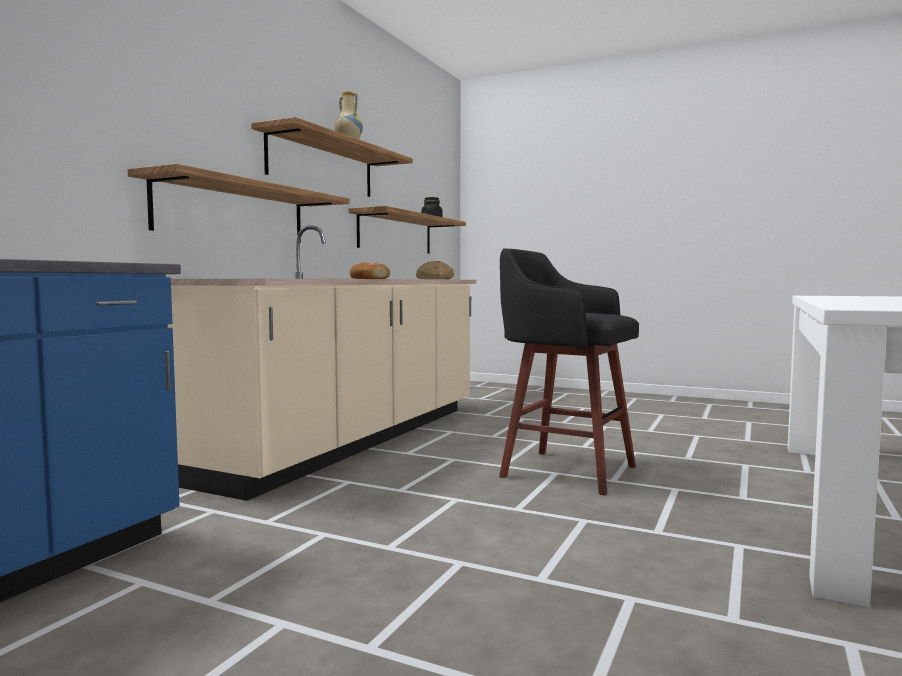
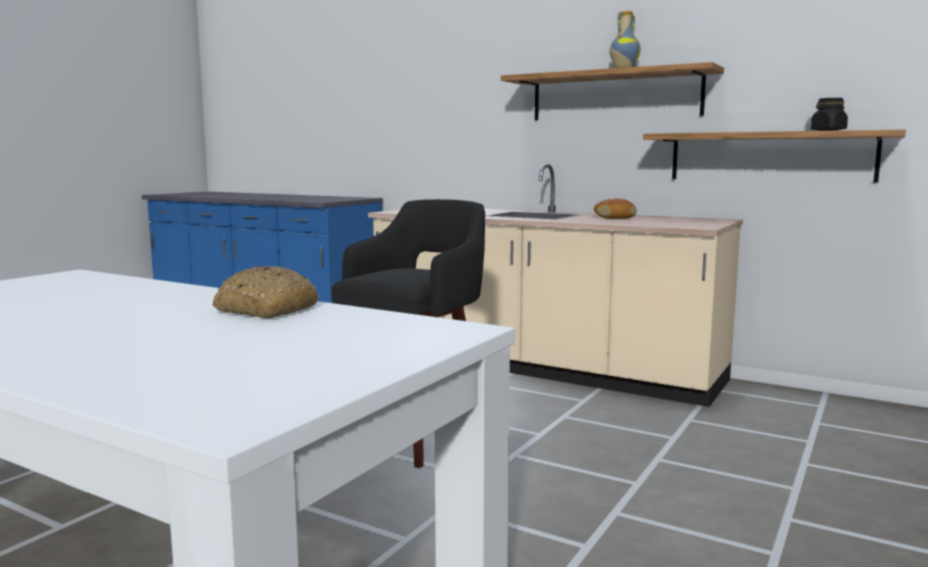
camera: 95 degrees right, 5 degrees up
(234, 212) = (501, 156): shelf -> none
(435, 279) = (696, 224): bread -> bread (265, 310)

